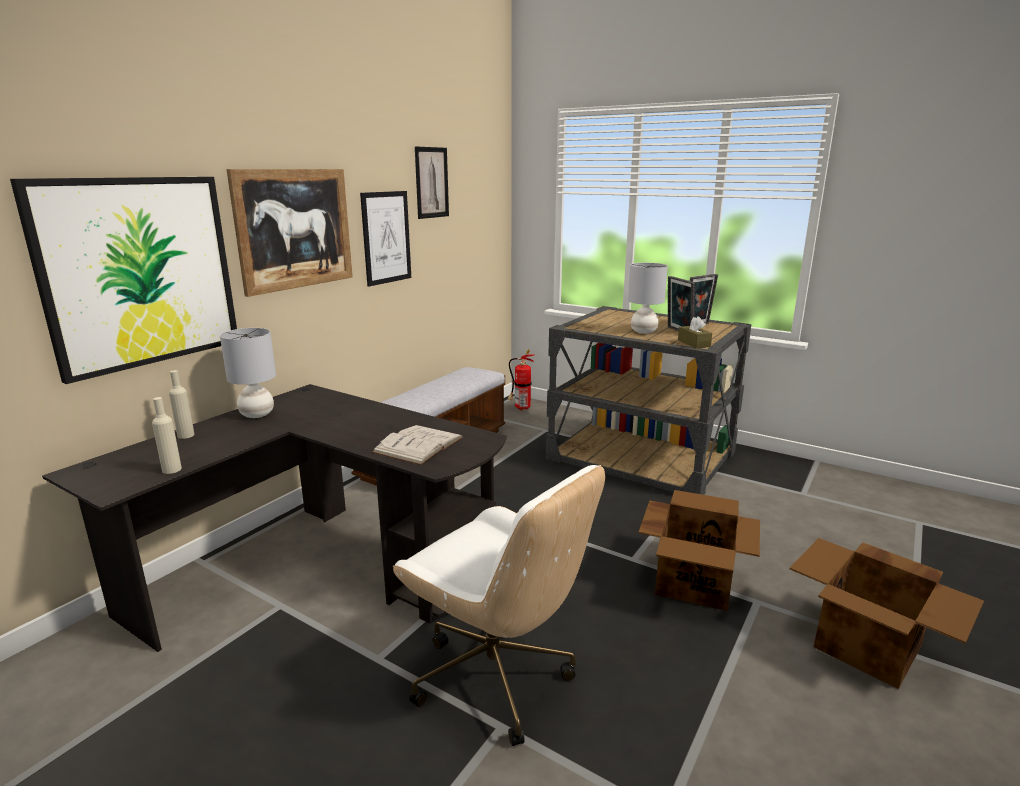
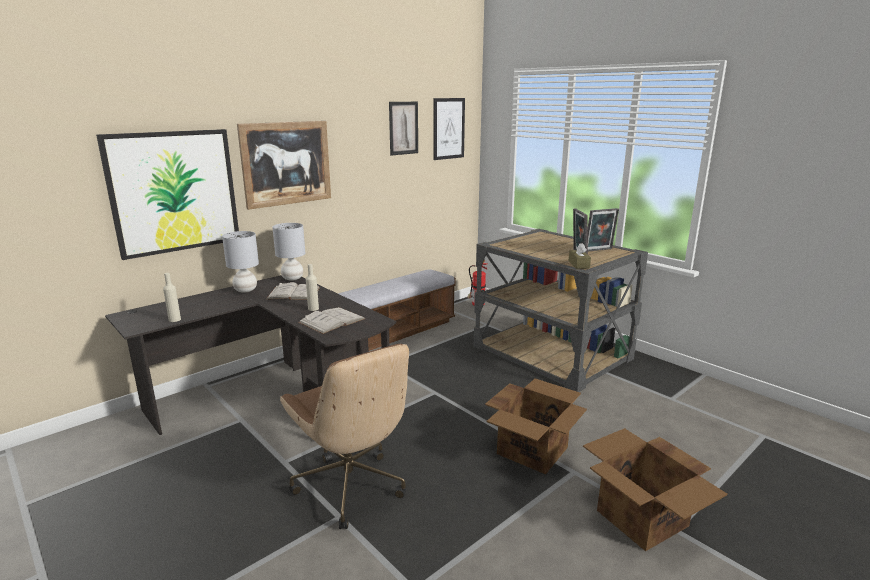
camera: 15 degrees right, 0 degrees up
(186, 435) = (195, 299): beige bottle -> beige bottle (313, 309)
(333, 412) = (293, 293): none -> white book
(386, 237) = (361, 169): picture -> picture (448, 128)
(497, 683) = (351, 490): white office chair -> brown office chair
(643, 332) = (548, 252): grey table lamp -> grey table lamp (292, 278)

